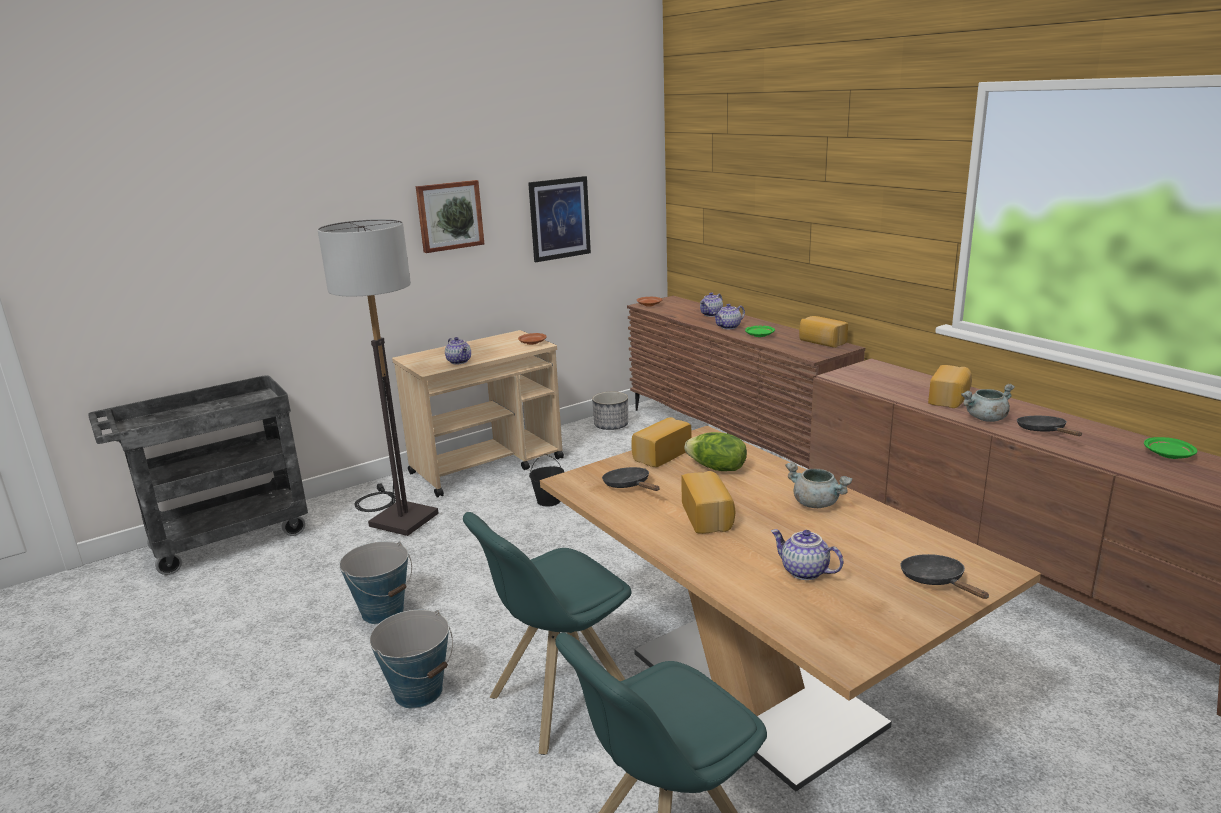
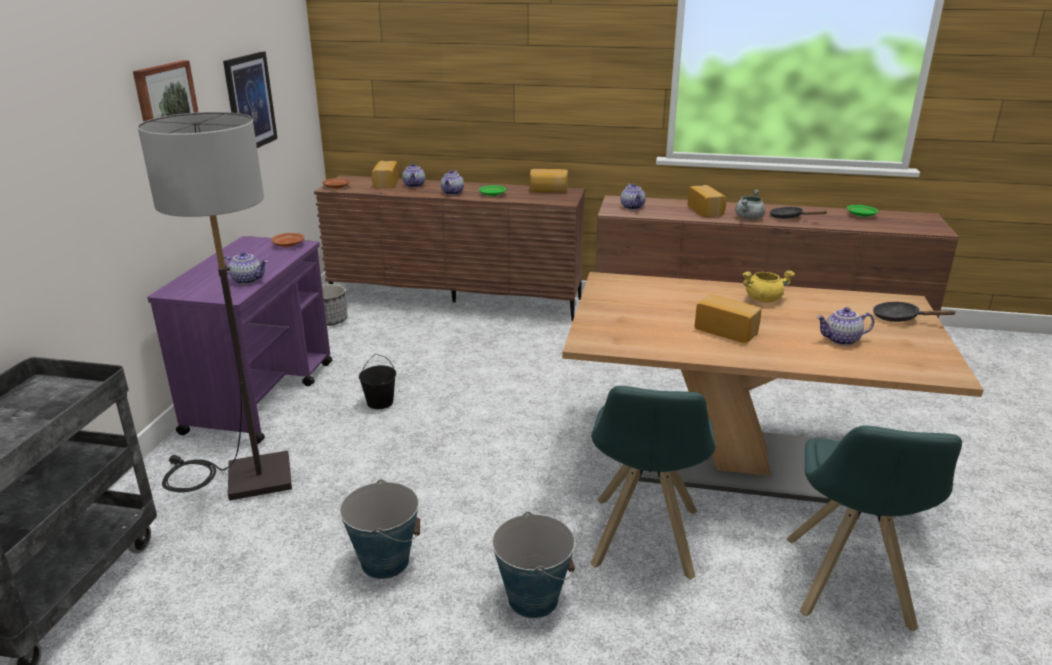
camera: 45 degrees left, 5 degrees up
(488, 465) = (262, 395): beige cart -> purple cart
(629, 486) = (635, 330): black frying pan -> none
(660, 454) = (606, 302): bread -> bread (385, 183)
(716, 468) = (662, 298): lettuce -> none
(817, 503) = (763, 299): grey cooking pot -> yellow cooking pot
(872, 376) = (633, 207): none -> teapot

